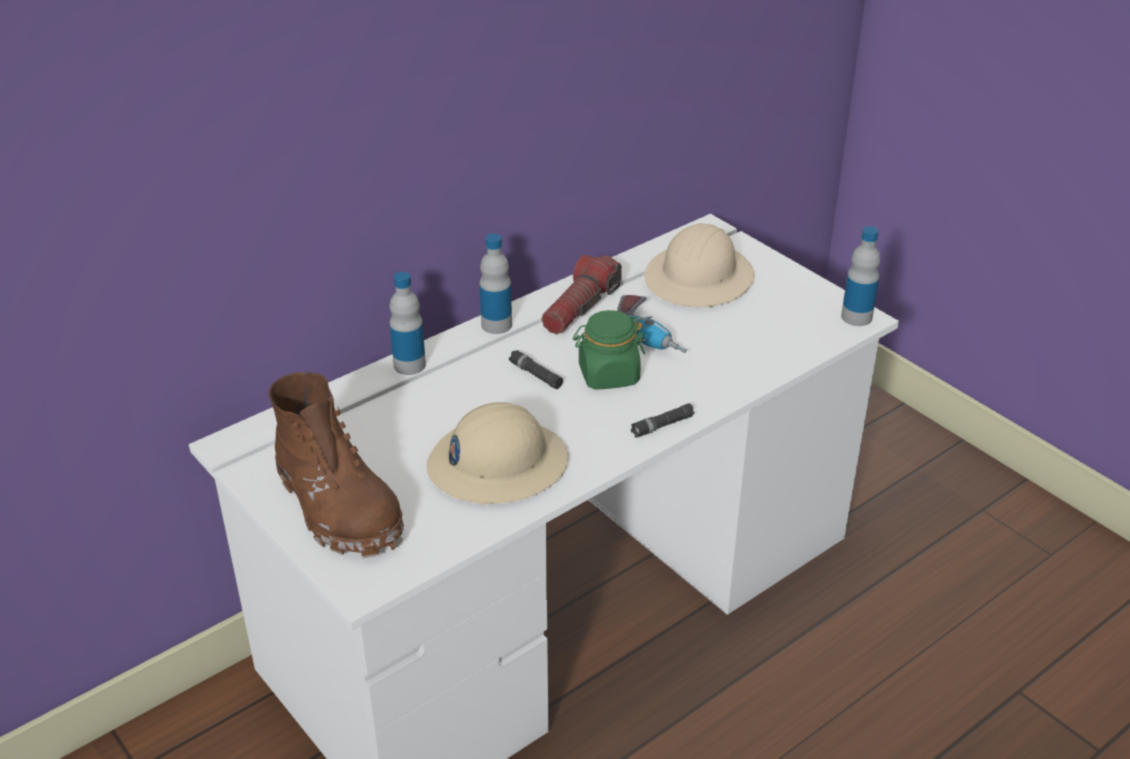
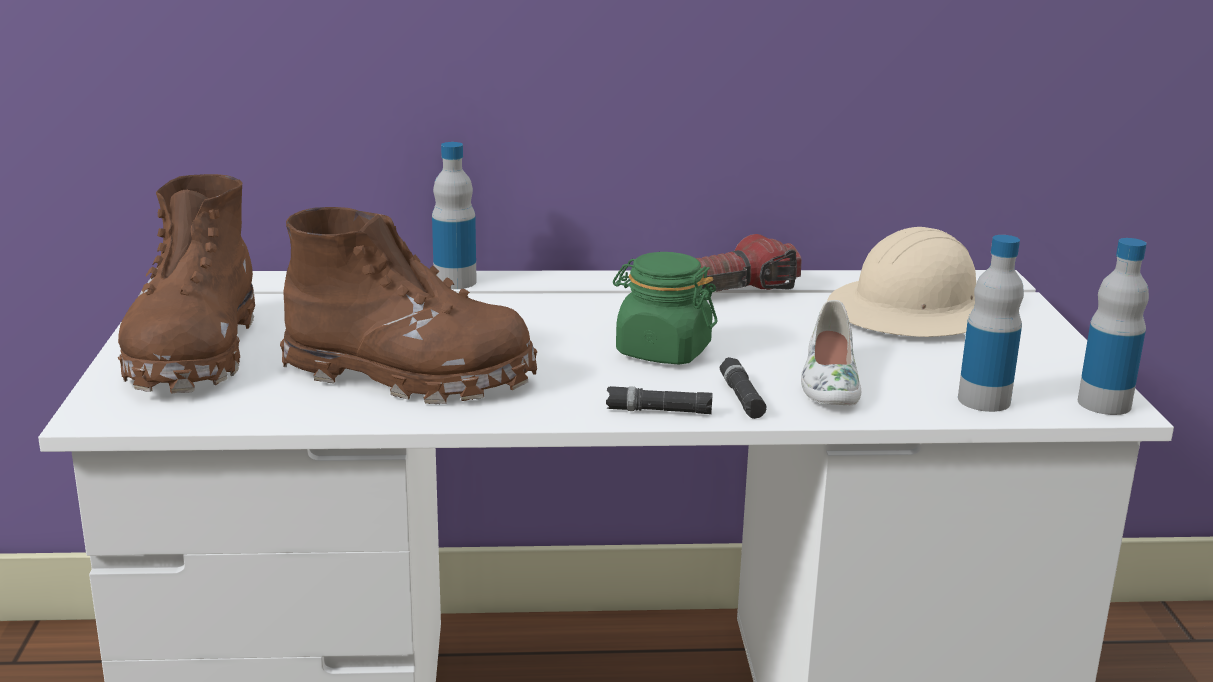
camera: 35 degrees right, 15 degrees down
(496, 325) = (599, 281): bottle -> bottle (984, 400)
(497, 464) = (409, 376): beige hard hat -> brown boot
(535, 374) = (577, 326): black flashlight -> black flashlight (741, 397)
(651, 335) = (772, 337): power drill -> none
(717, 359) = (829, 381): none -> white shoe

